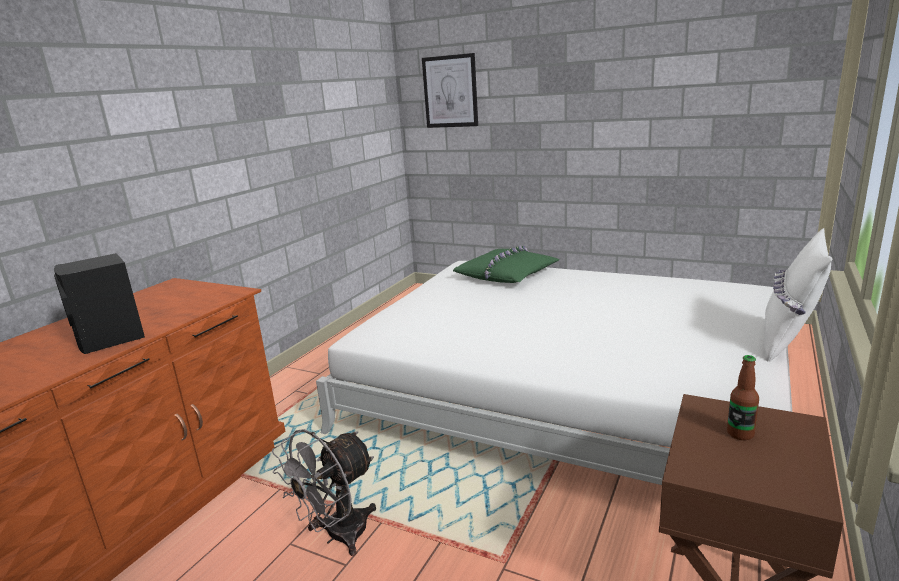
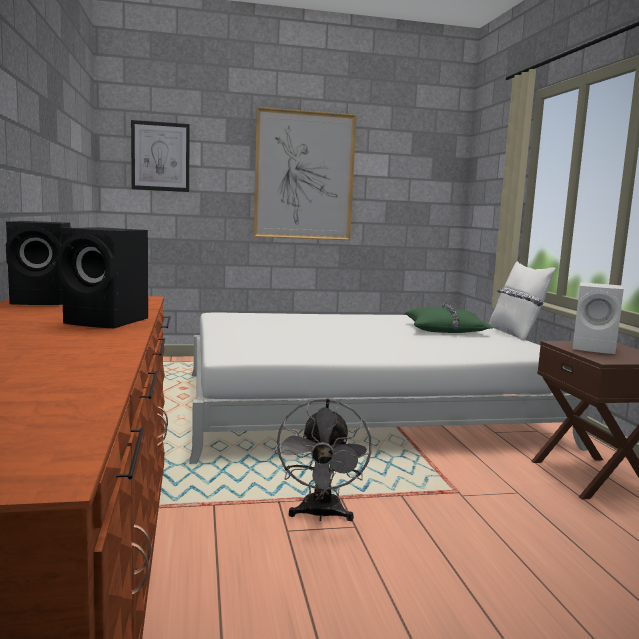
camera: 40 degrees left, 10 degrees down
(158, 294) = (44, 301): none -> black speaker
(506, 275) = (272, 317): green pillow -> green pillow (445, 330)
(600, 95) = (304, 176): none -> picture
(740, 434) = (595, 348): bottle -> white speaker

